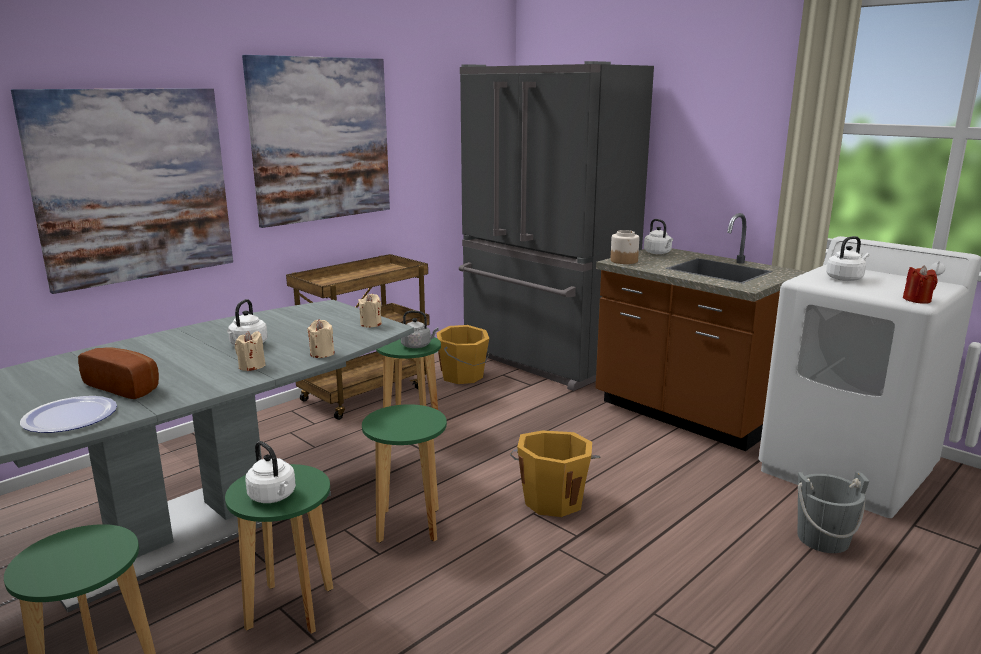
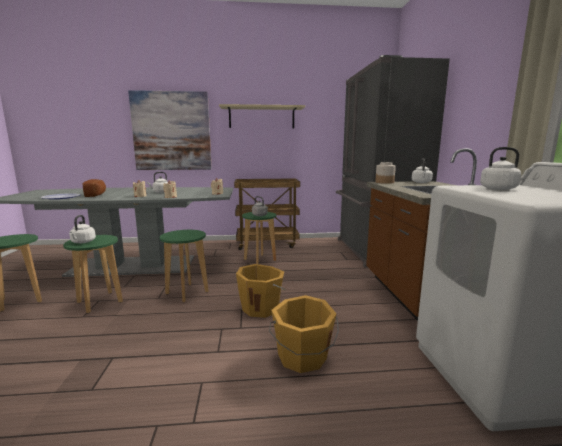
camera: 40 degrees right, 5 degrees down
(321, 139) = (261, 117): picture -> beige shelf
(463, 376) = (320, 248): orange bucket -> orange bucket (302, 357)
(823, 539) = (391, 409): grey bucket -> none
(917, 300) = (530, 200): red candle -> none

